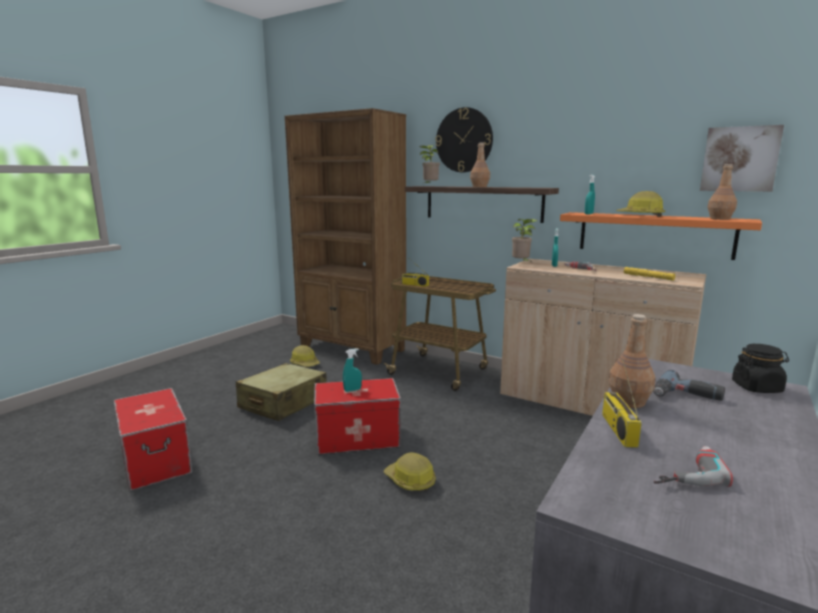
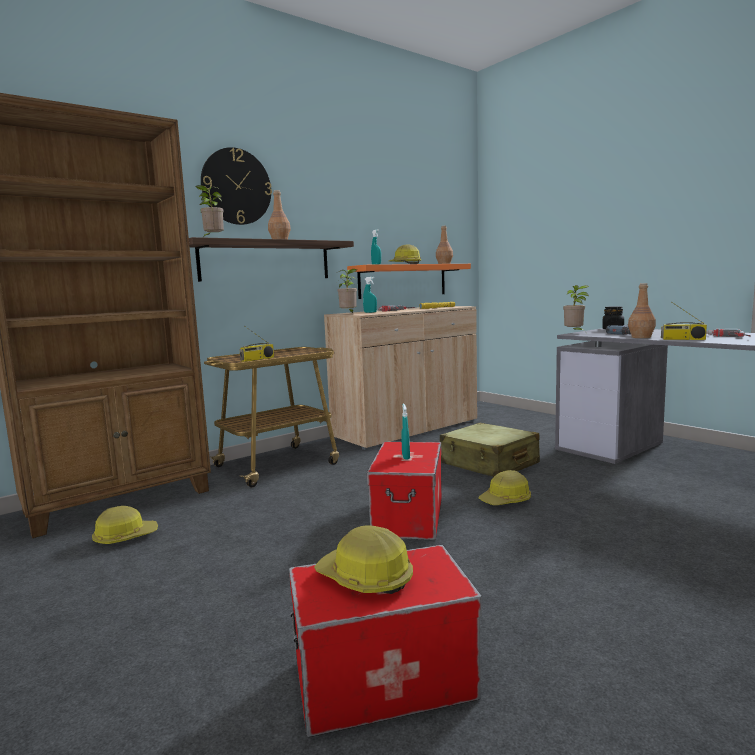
camera: 70 degrees left, 5 degrees down
(151, 405) = (365, 579): none -> hard hat
(283, 403) = (264, 558): beige suitcase -> beige suitcase (489, 464)
(659, 363) = (574, 333): none -> potted plant
(739, 159) = (437, 224): picture -> none

